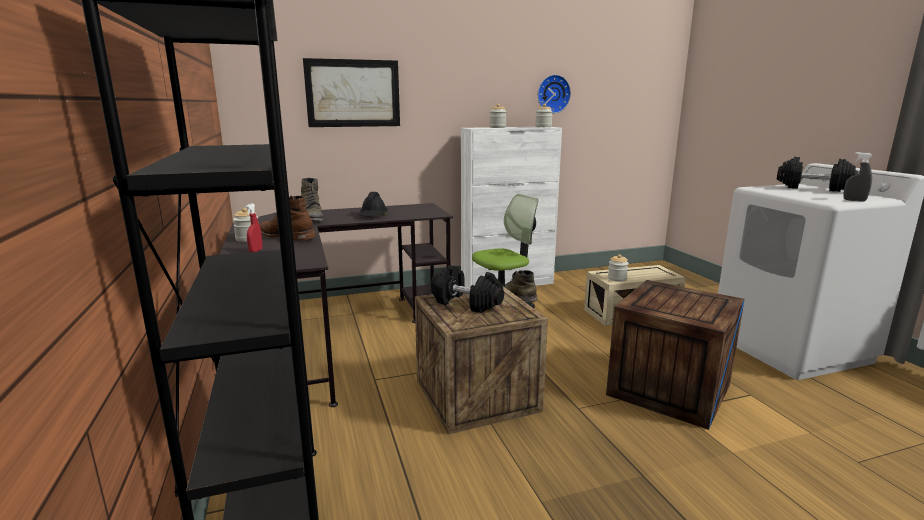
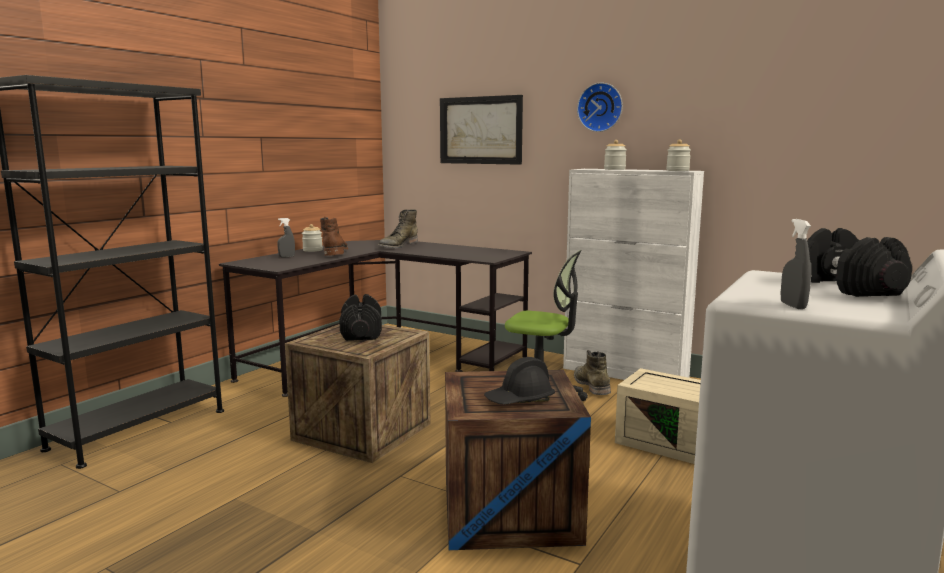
camera: 50 degrees right, 5 degrees down
(256, 251) = (286, 257): red spray bottle -> grey spray bottle
(373, 216) = (438, 252): black hard hat -> black hard hat (519, 400)
(552, 94) = (718, 126): wall clock -> wall clock (601, 107)
(617, 278) = (647, 384): jar -> none

